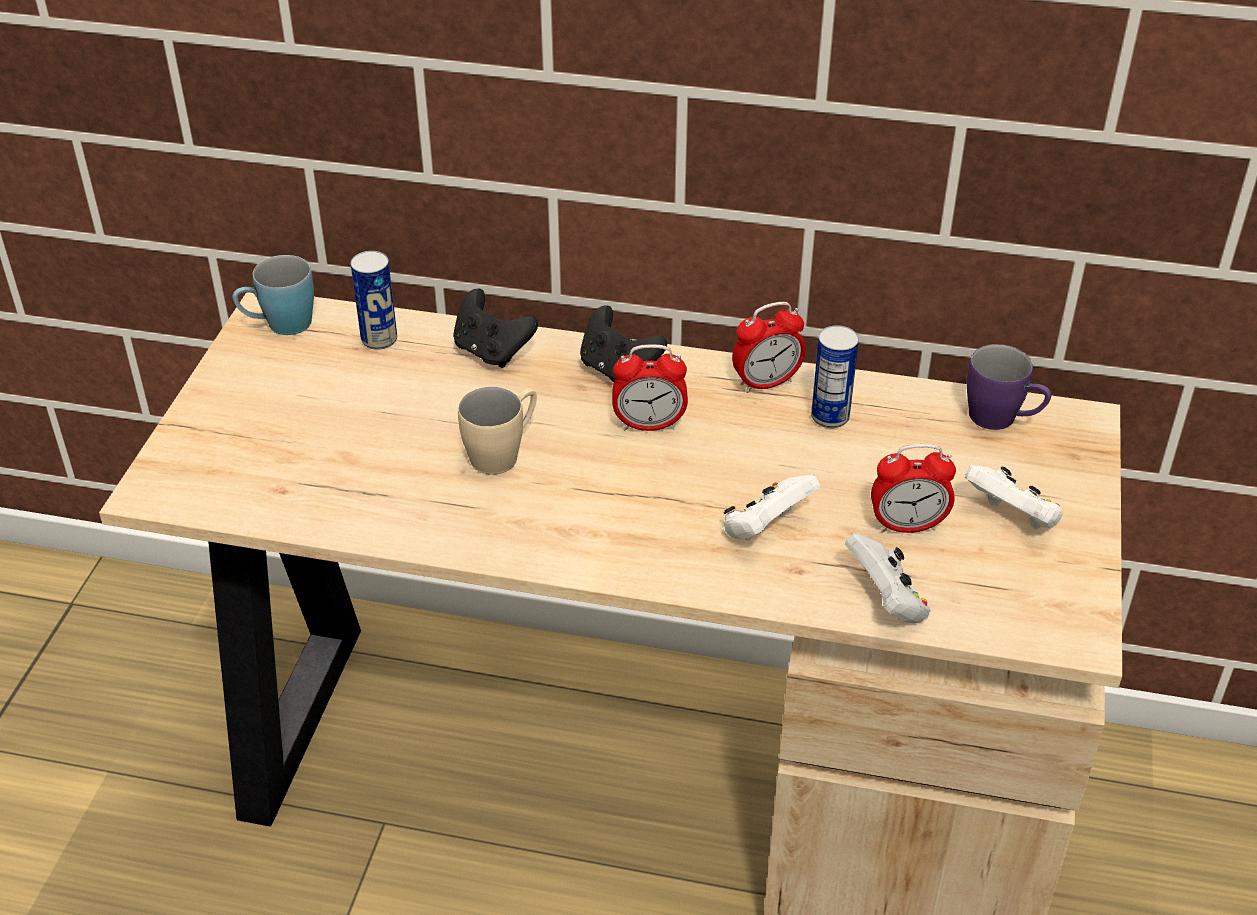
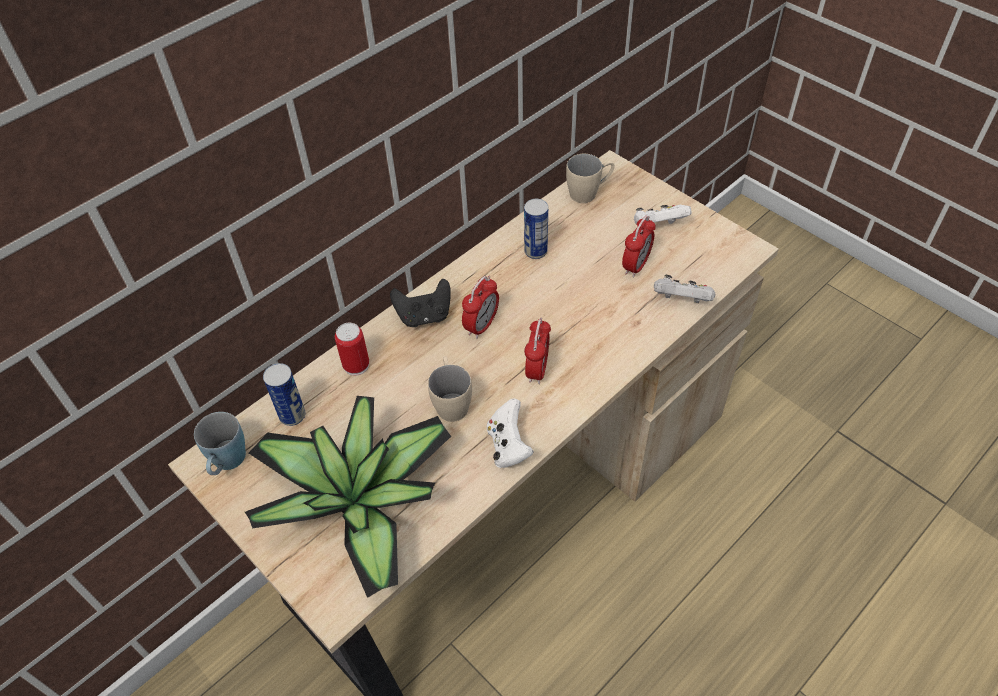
camera: 55 degrees left, 10 degrees up
(299, 446) = (359, 502): none -> potted plant
(492, 352) = (356, 365): black game controller -> can
(766, 383) = (488, 261): alarm clock -> alarm clock (537, 370)
(766, 528) = (599, 319): white game controller -> white game controller (508, 446)
(1002, 420) = (589, 192): purple mug -> beige mug

